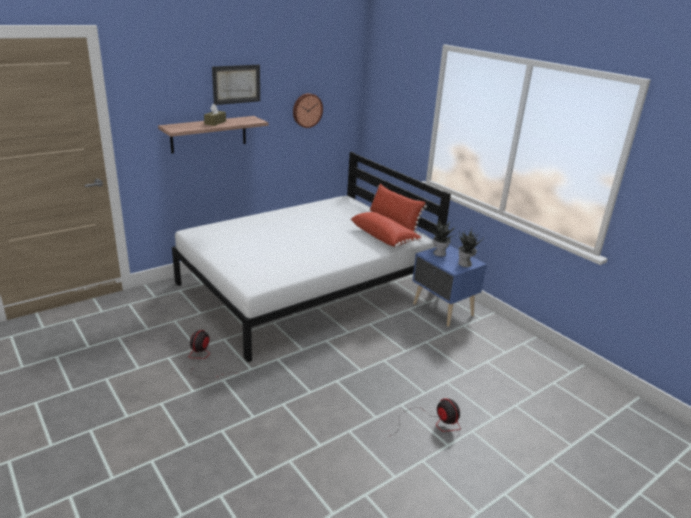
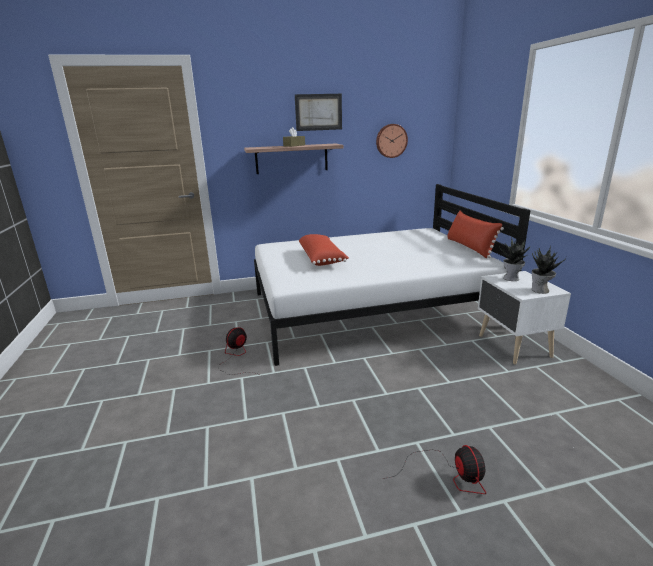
camera: 25 degrees right, 5 degrees down
(384, 237) = (449, 259): red pillow -> red pillow (322, 259)
(442, 310) = (513, 347): blue nightstand -> white nightstand

